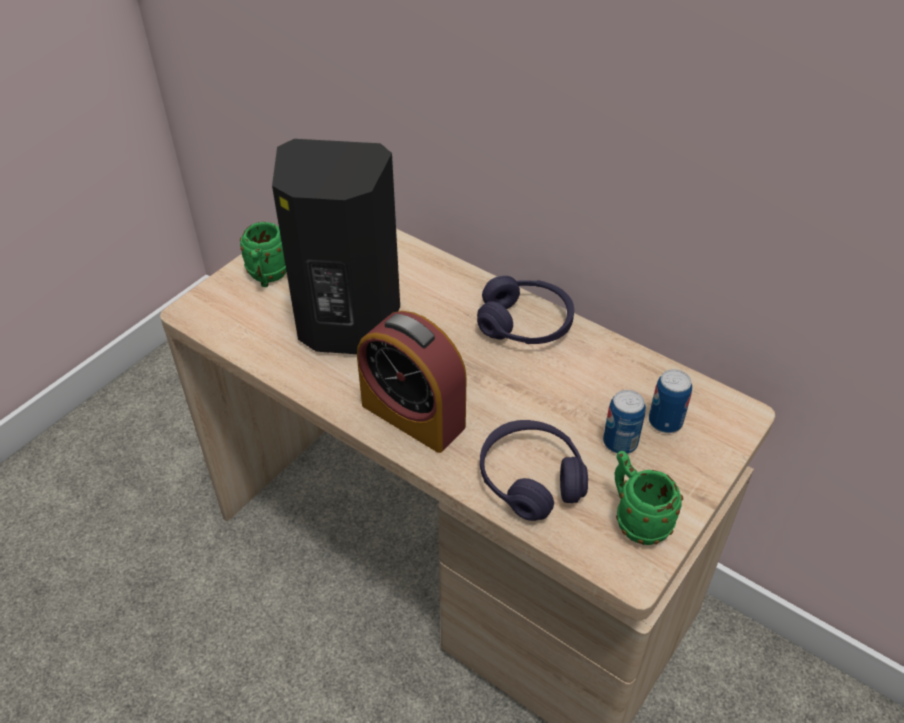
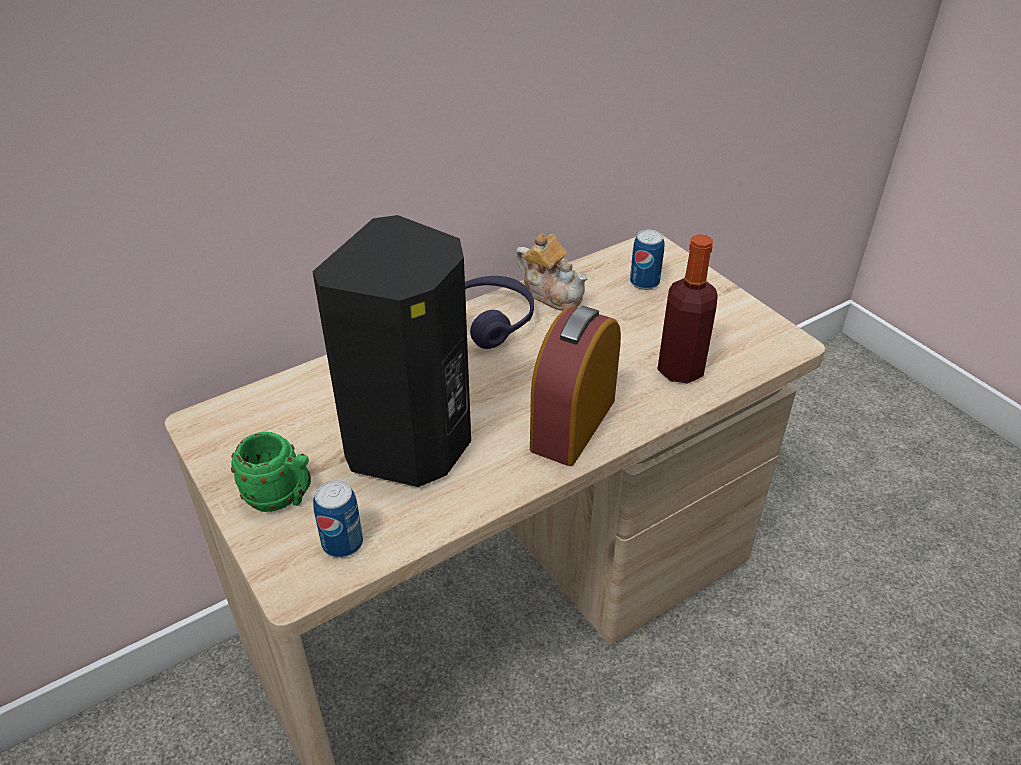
camera: 70 degrees left, 5 degrees down
(413, 415) = (573, 424): alarm clock -> alarm clock turned 150 degrees clockwise
(531, 479) = (680, 370): purple headphones -> bottle
(598, 355) = (552, 293): none -> teapot
(620, 442) = (657, 311): can -> can (342, 543)
(636, 519) = (740, 326): green mug -> none

